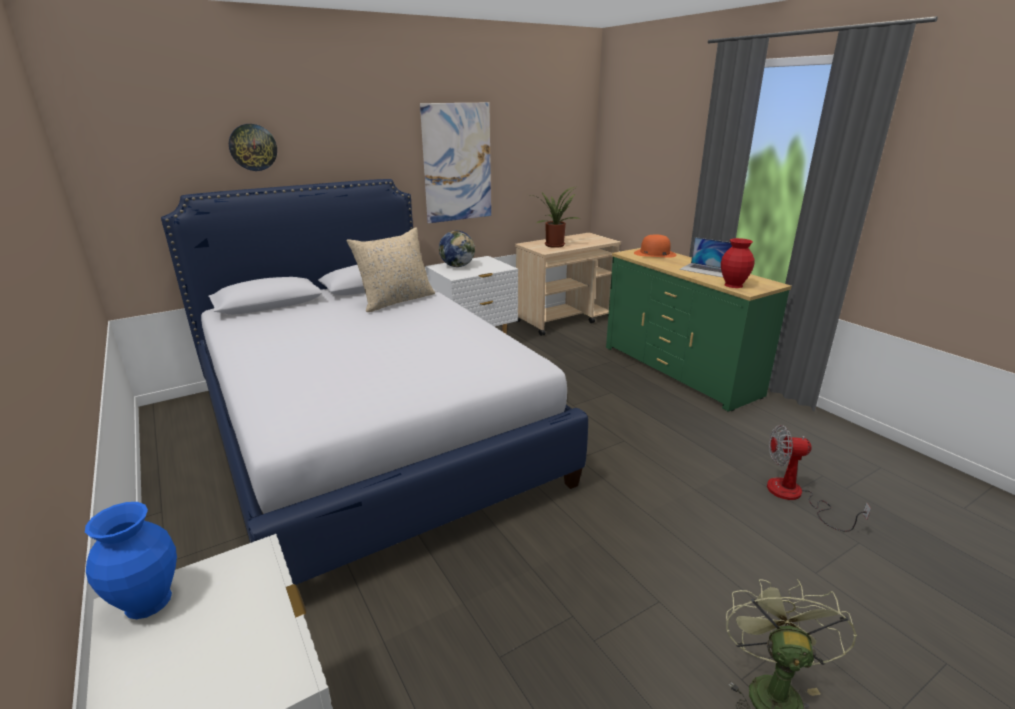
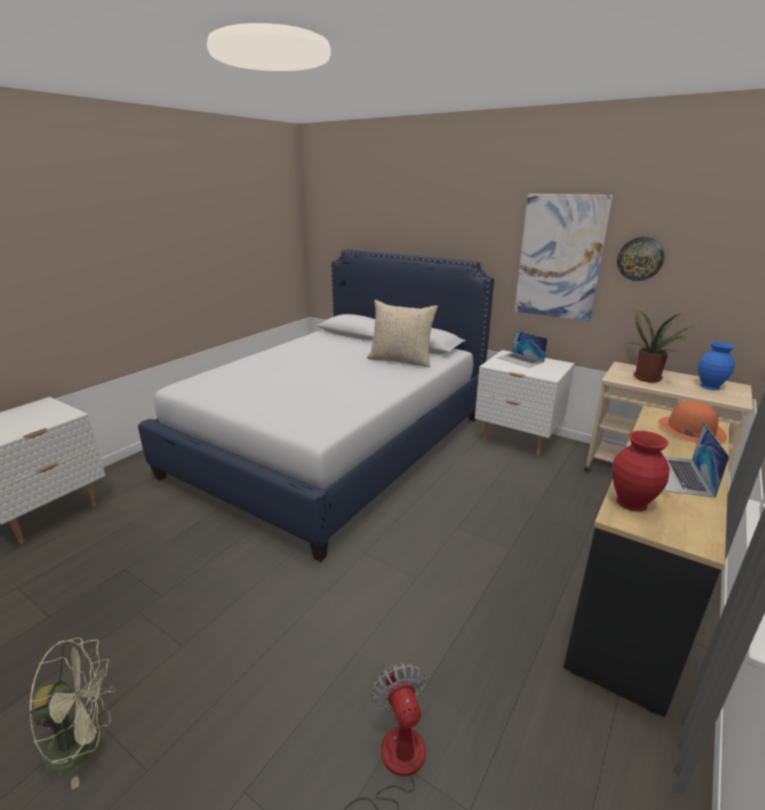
camera: 65 degrees right, 0 degrees up
(146, 602) = (43, 405): blue vase -> blue vase (709, 386)
(253, 147) = (391, 222): wall clock -> wall clock (640, 259)
(457, 266) = (520, 359): globe -> laptop
(679, 370) = (635, 598): green dresser -> black dresser

